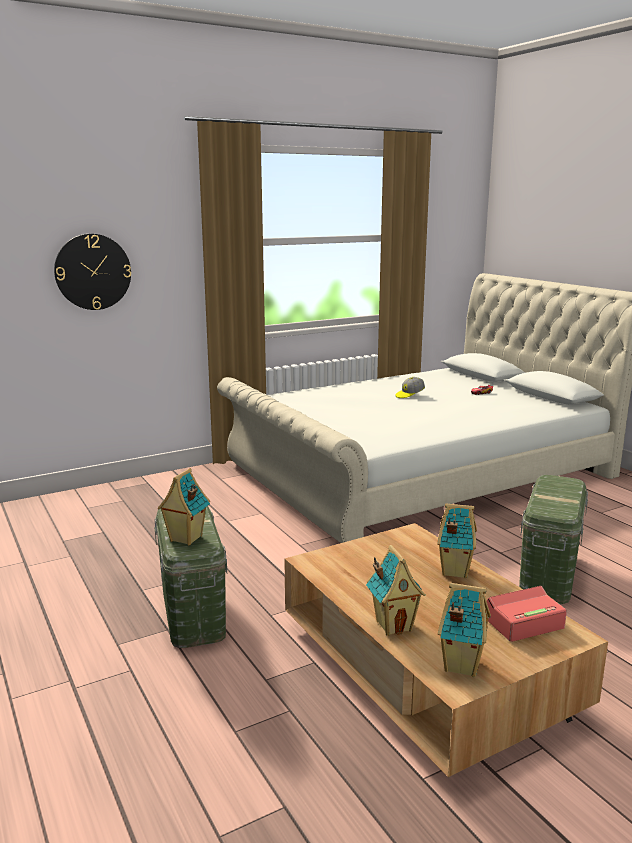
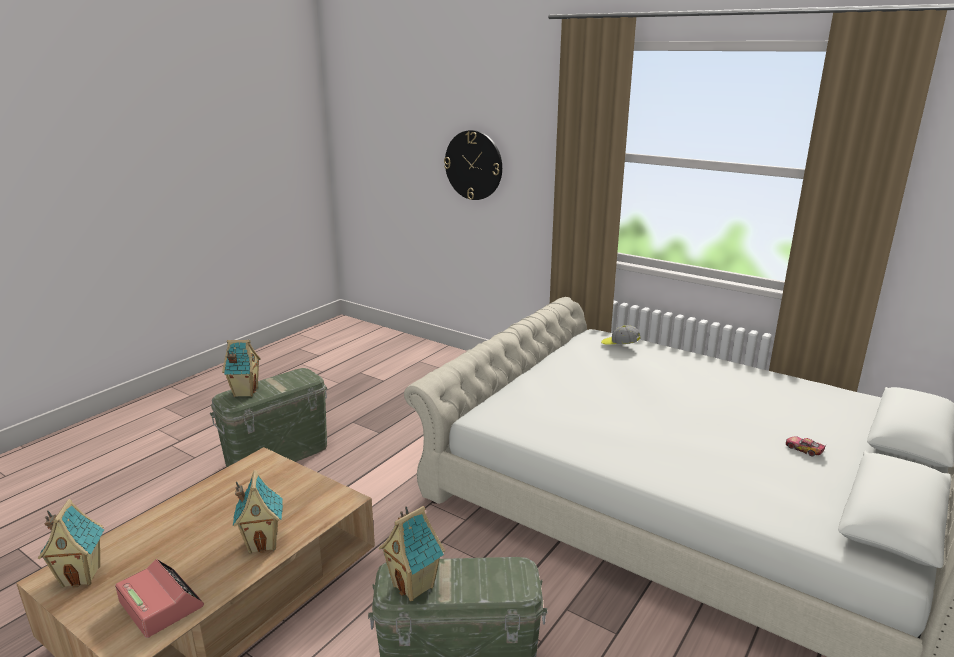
camera: 65 degrees right, 5 degrees up
(394, 625) = (150, 526): toy house -> toy house (414, 586)
(409, 395) = (704, 400): cap -> cap (620, 344)

